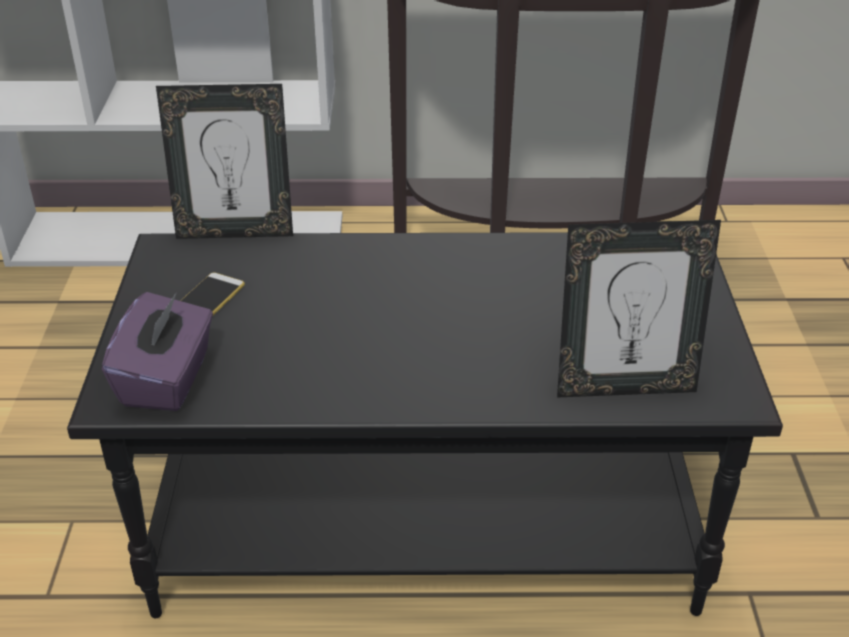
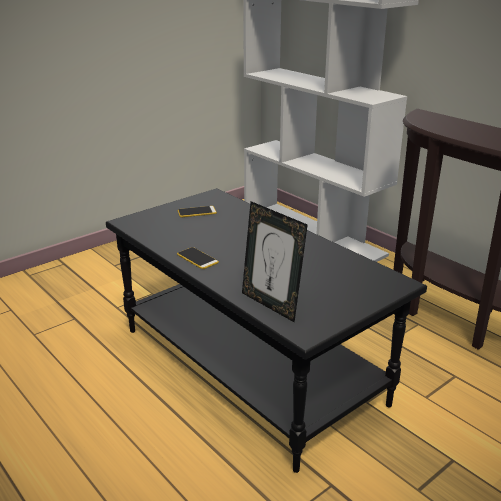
camera: 50 degrees right, 10 degrees down
(167, 379) = (147, 224): purple tissue box -> none
(235, 232) = (243, 200): picture frame -> none
(385, 386) = (197, 258): none -> phone

